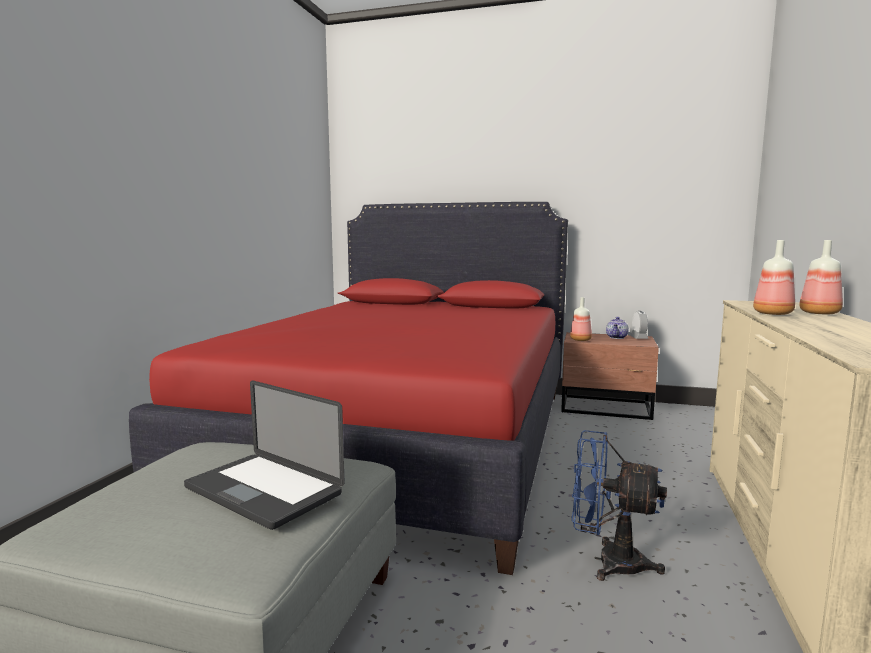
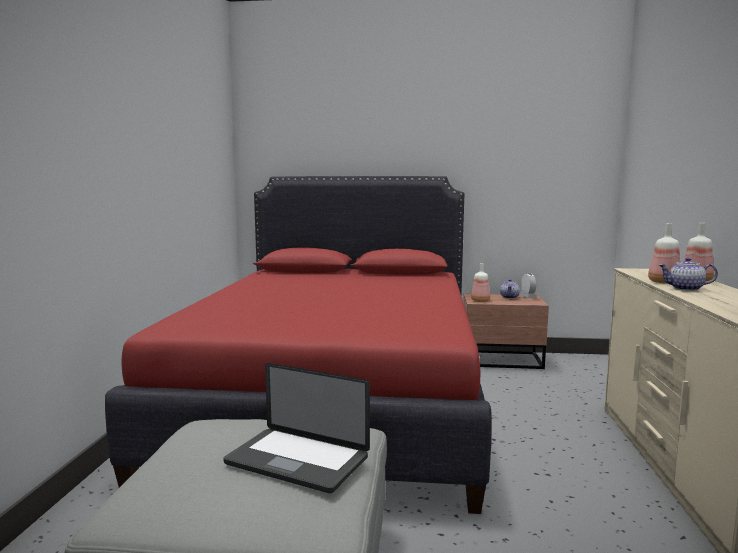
camera: 10 degrees left, 0 degrees up
(608, 561) = (552, 495): blue fan -> none
(795, 320) = (685, 289): none -> teapot

